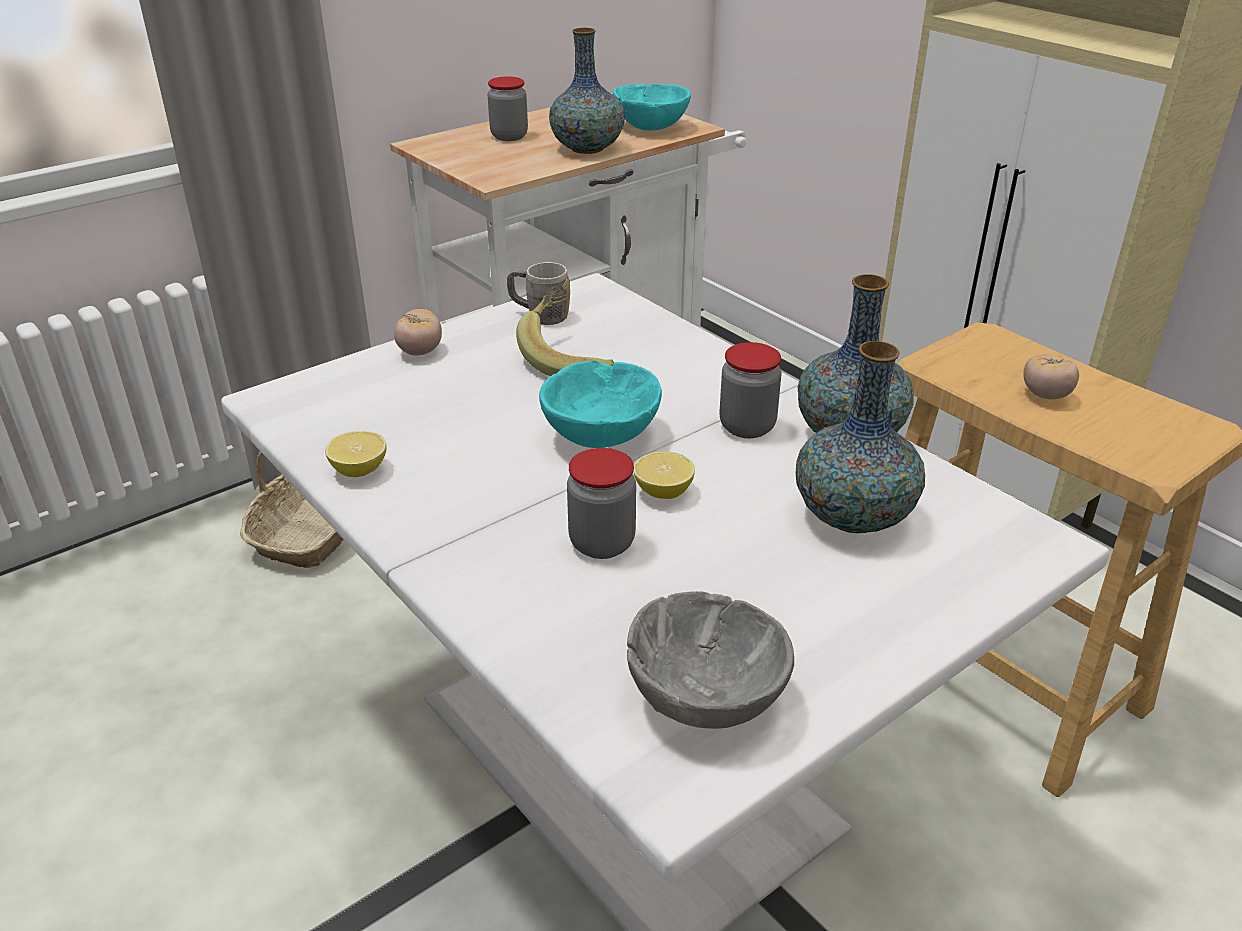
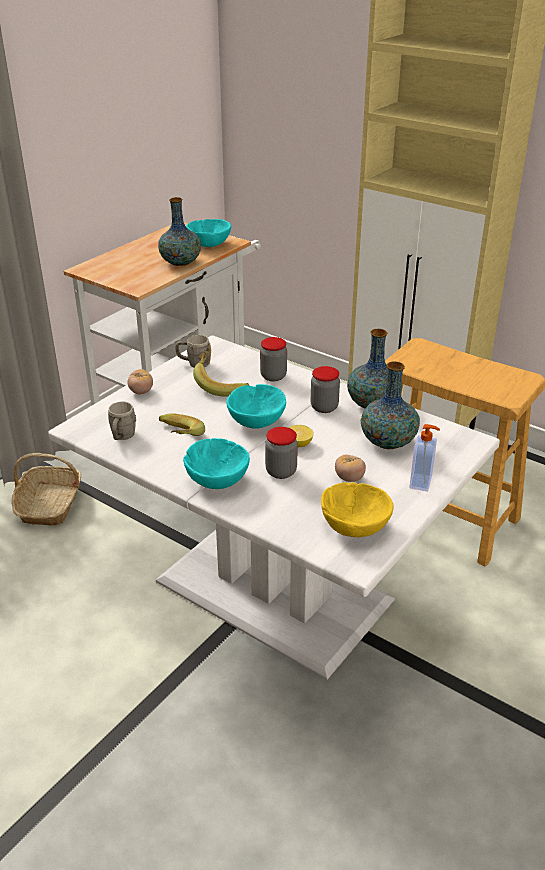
camera: 15 degrees left, 0 degrees up
(338, 427) = (122, 437): none -> grey mug
(359, 470) = (146, 456): lemon -> none
(434, 446) = (177, 439): none -> banana
(464, 540) = (216, 481): none -> turquoise bowl
(509, 136) = (131, 259): jar -> jar (273, 376)
(702, 699) = (353, 527): grey bowl -> yellow bowl
(897, 620) = (421, 482): none -> soap dispenser
(1045, 395) = (454, 372): tomato -> tomato (349, 478)

